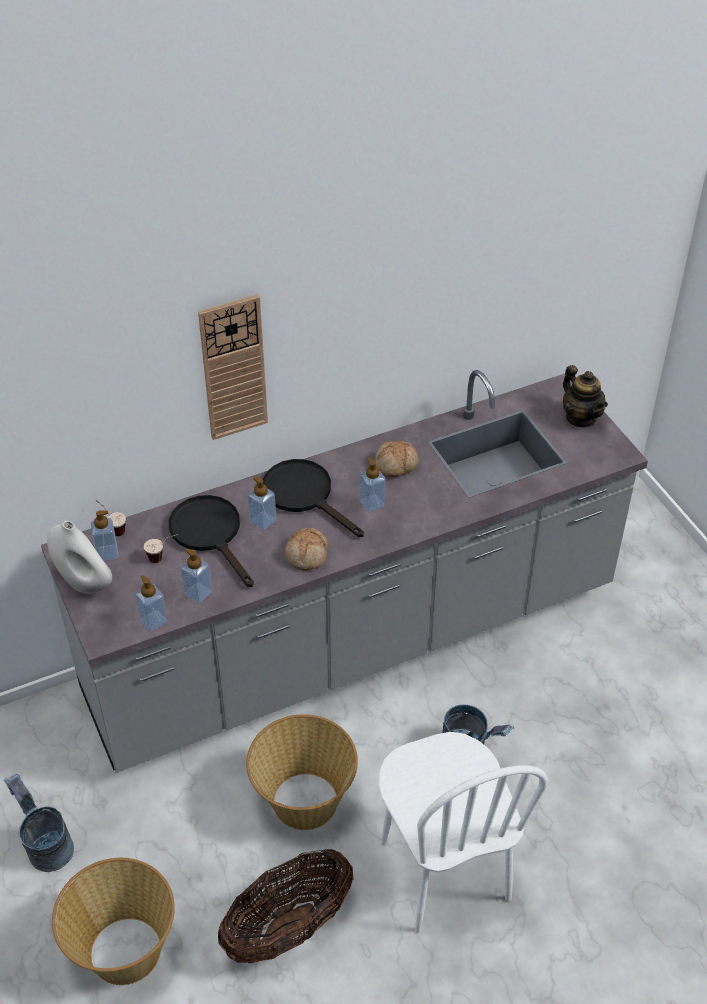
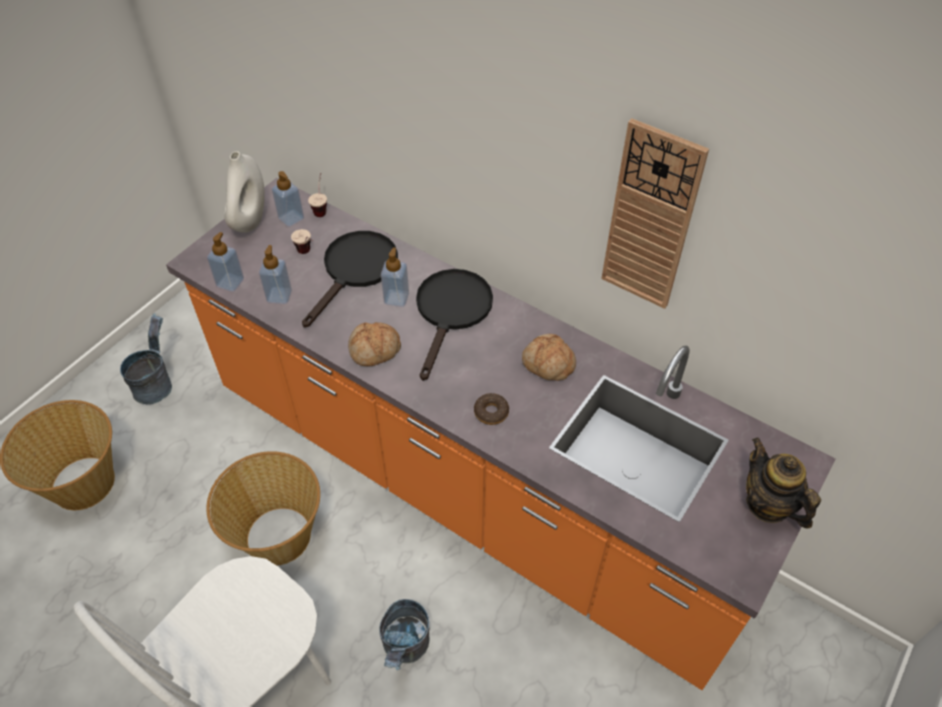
camera: 60 degrees right, 5 degrees up
(233, 368) = (445, 136): wall clock -> wall clock (651, 219)
(288, 927) = (146, 589): basket -> none
(353, 643) = (470, 486): grey counter -> orange counter
(372, 503) = (478, 368): soap dispenser -> none
(417, 513) = (491, 412): none -> donut
(581, 417) = (768, 504): teapot -> teapot turned 120 degrees clockwise

